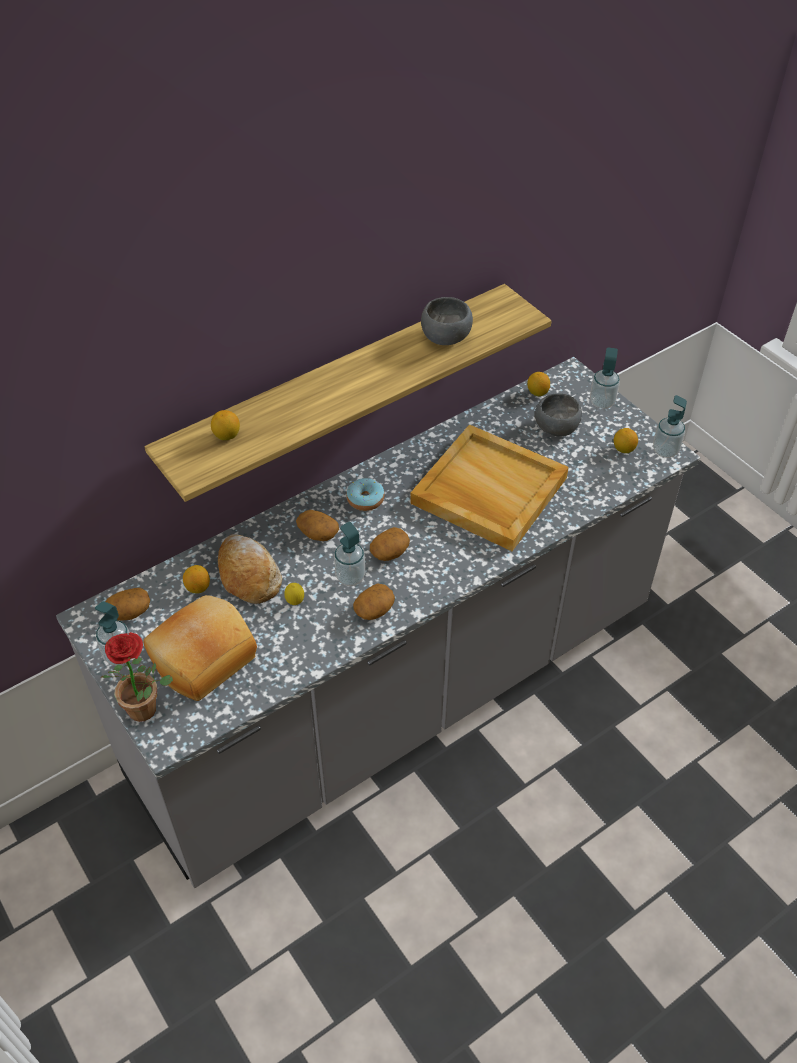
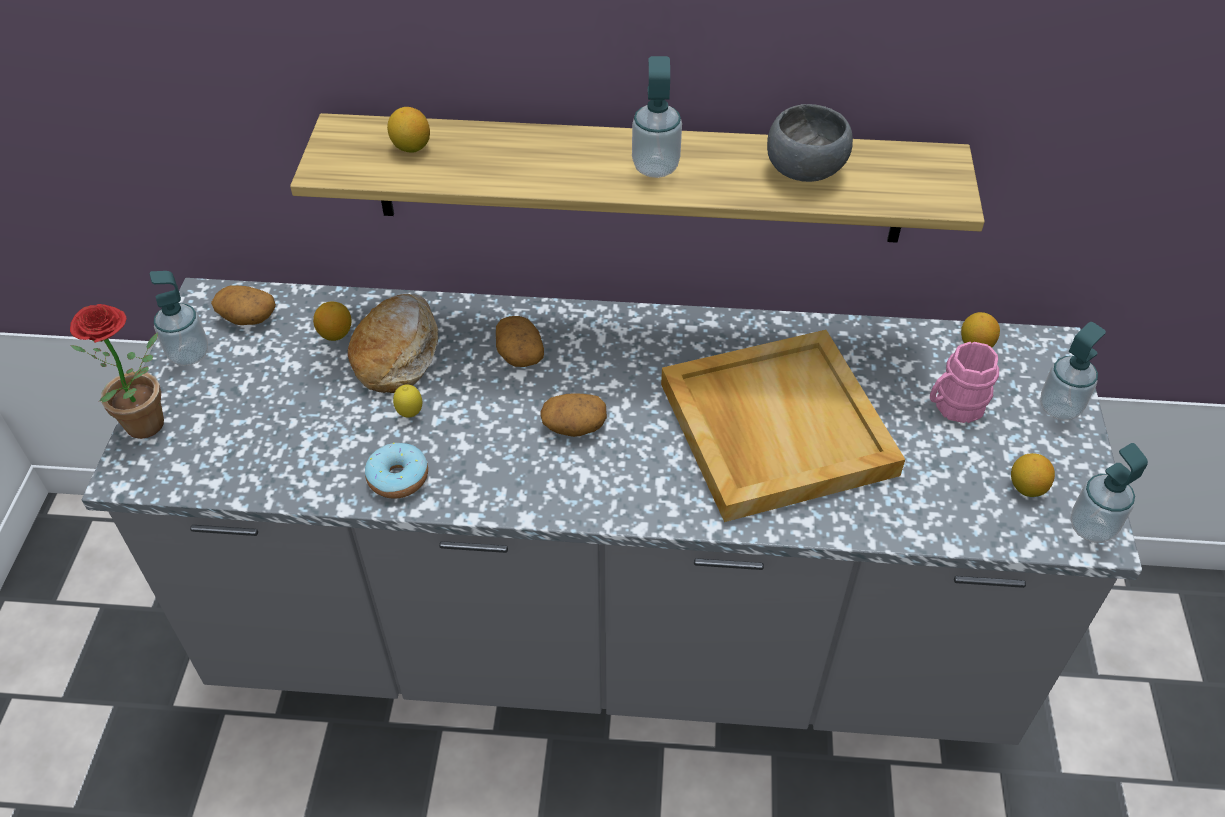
camera: 40 degrees right, 0 degrees up
(201, 656) = (257, 409): bread -> none
(350, 577) = (499, 425): soap dispenser -> soap dispenser (655, 167)
(365, 499) = (613, 348): donut -> donut (398, 478)
(374, 610) = (482, 481): potato -> none
(557, 429) = (953, 406): grey bowl -> pink mug

